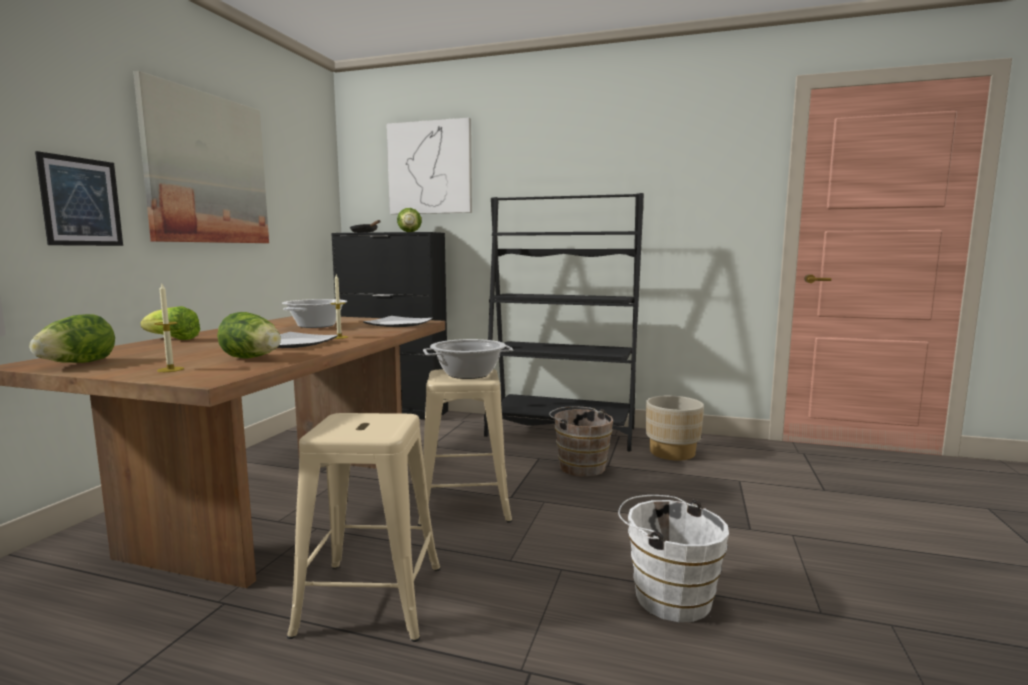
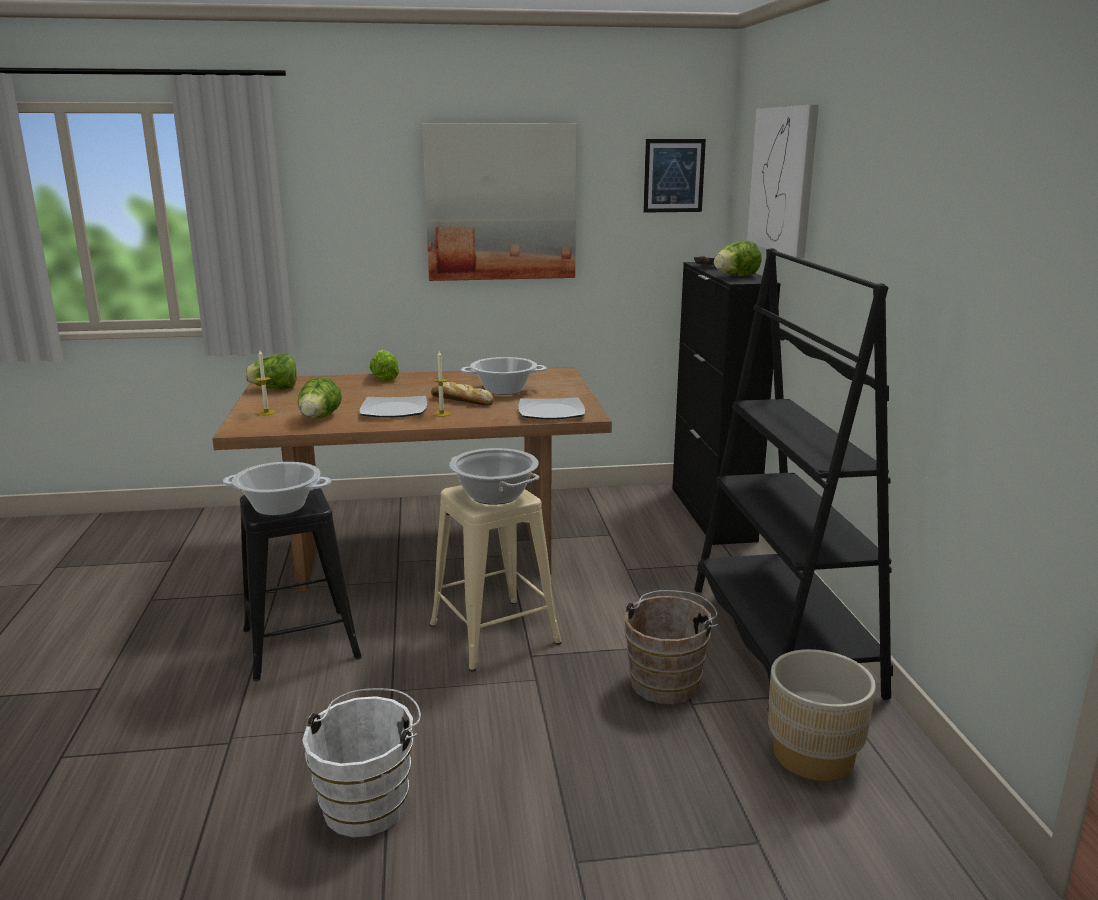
camera: 65 degrees right, 10 degrees up
(81, 202) = (368, 249): picture -> picture (674, 175)
(314, 332) = (460, 400): none -> bread
(370, 599) = (300, 643): beige stool -> black stool
(375, 427) = (279, 507): none -> cooking pot

